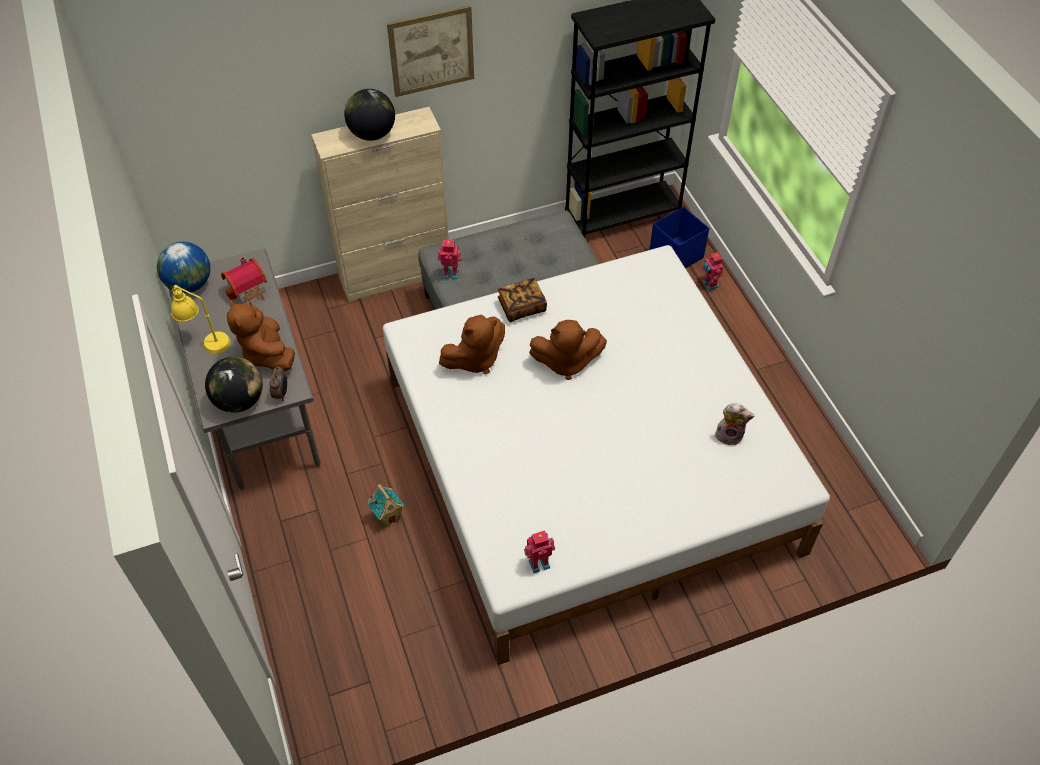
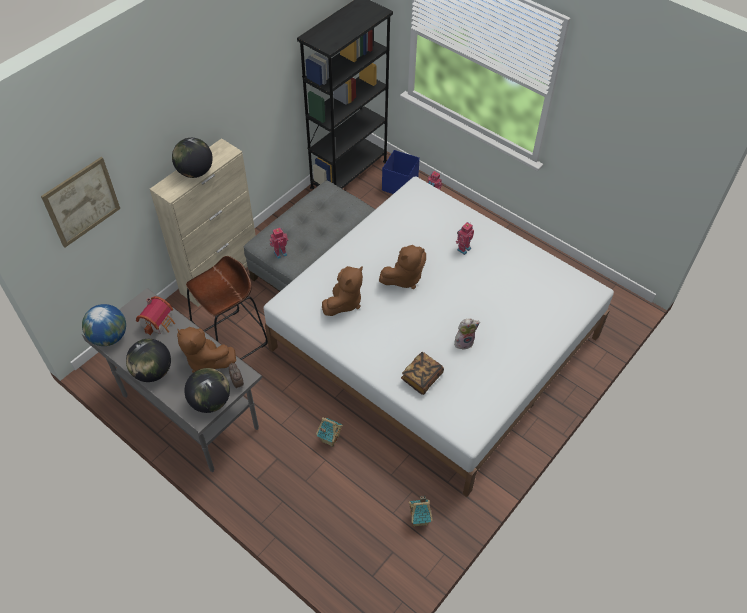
camera: 30 degrees left, 0 degrees up
(205, 341) = (153, 372): yellow table lamp -> globe
(357, 354) = (230, 340): none -> brown stool
(425, 662) = (419, 520): none -> toy house
(431, 51) = (216, 96): picture -> picture (82, 202)
(522, 307) = (350, 254): book -> book (421, 378)
(538, 562) = (477, 412): toy robot -> toy robot (463, 248)
(730, 435) = (534, 279): plush toy -> plush toy (464, 342)

